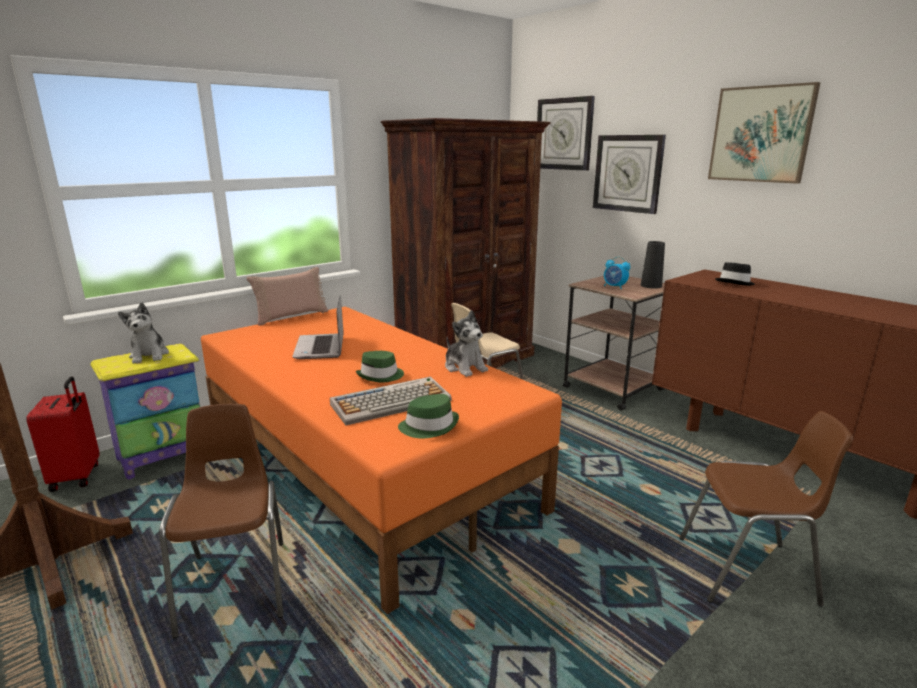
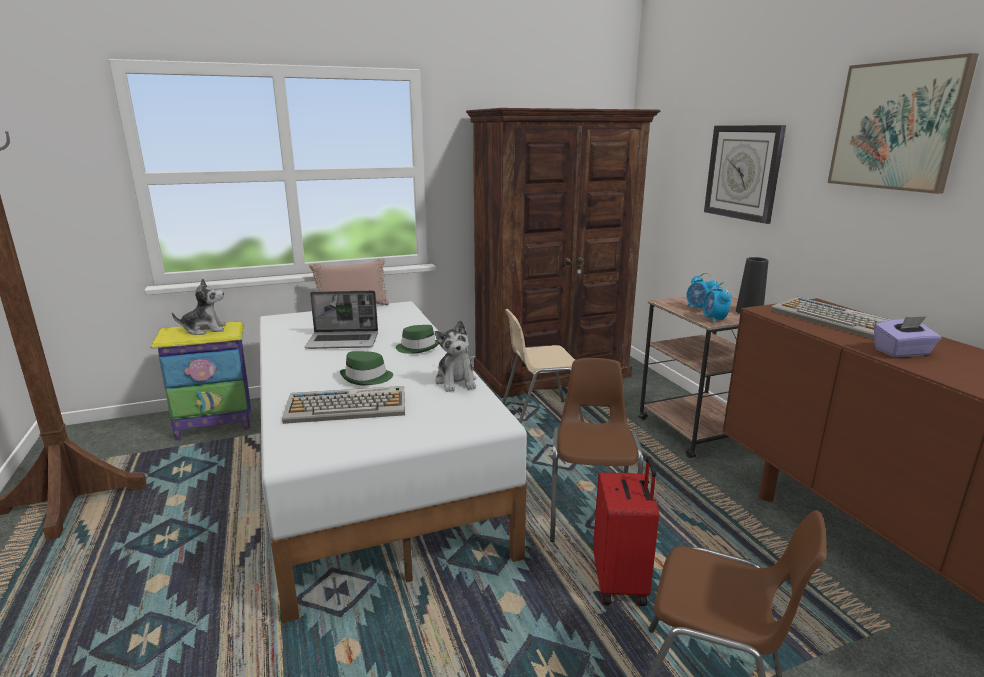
camera: 20 degrees right, 0 degrees up
(77, 476) = (143, 429): red suitcase -> red suitcase (621, 582)
(149, 355) = (205, 329): plush toy -> plush toy turned 105 degrees counterclockwise
(236, 584) = (185, 556): brown chair -> brown chair (591, 513)
(321, 348) = (344, 341): laptop -> laptop turned 105 degrees counterclockwise
(364, 464) = (372, 465): orange bed -> white bed
(429, 426) = (354, 439): green hat -> green hat (418, 348)
(564, 134) = (682, 123): wall clock -> none
(634, 294) = (714, 320): none -> alarm clock
(735, 283) = (835, 320): black hat -> keyboard
(800, 299) = (902, 352): none -> purple tissue box

